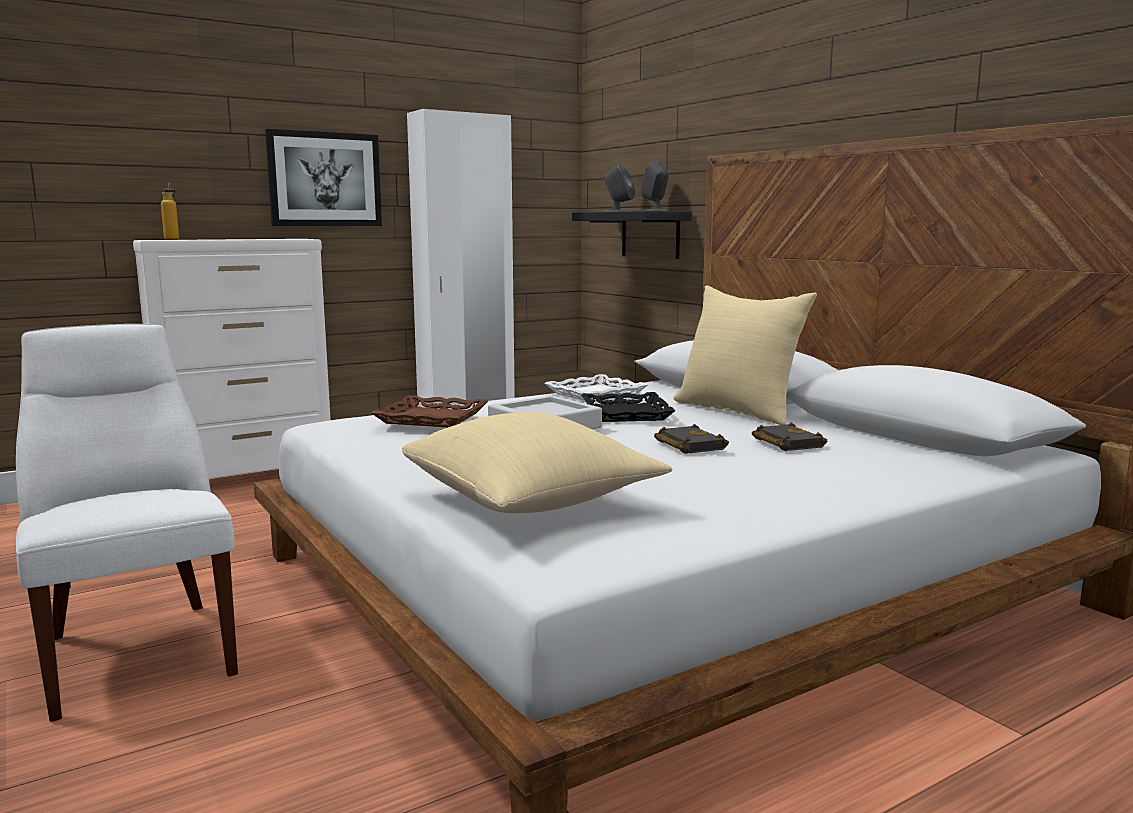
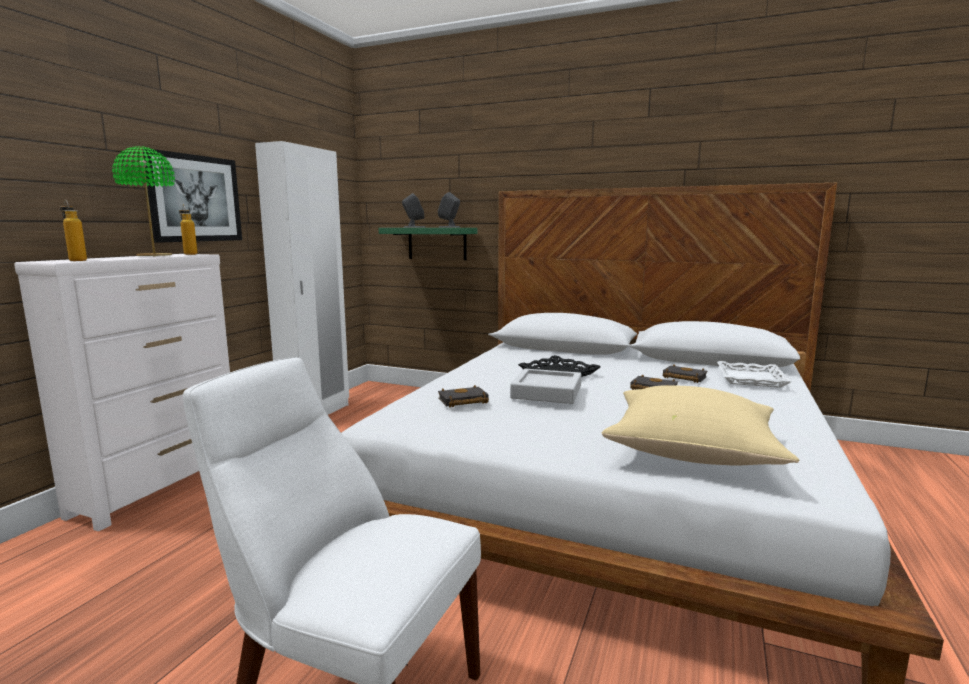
camera: 35 degrees left, 0 degrees up
(255, 239) = (155, 256): none -> green table lamp
(298, 238) = (189, 254): none -> bottle
(431, 418) = (462, 401): brown tray -> black book
(595, 394) = (497, 361): white tray -> white tray (750, 379)
(650, 235) = (437, 243): black shelf -> green shelf
(739, 411) = (601, 360): beige pillow -> none

